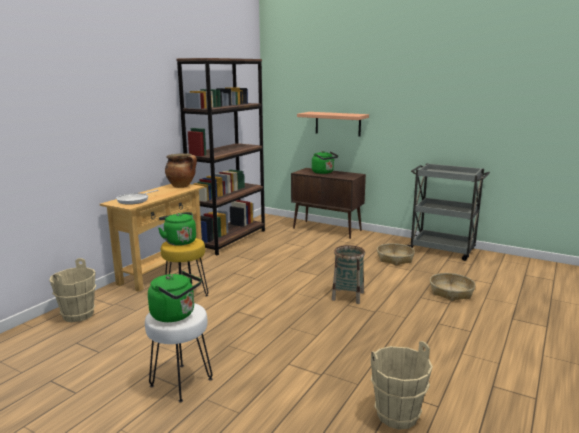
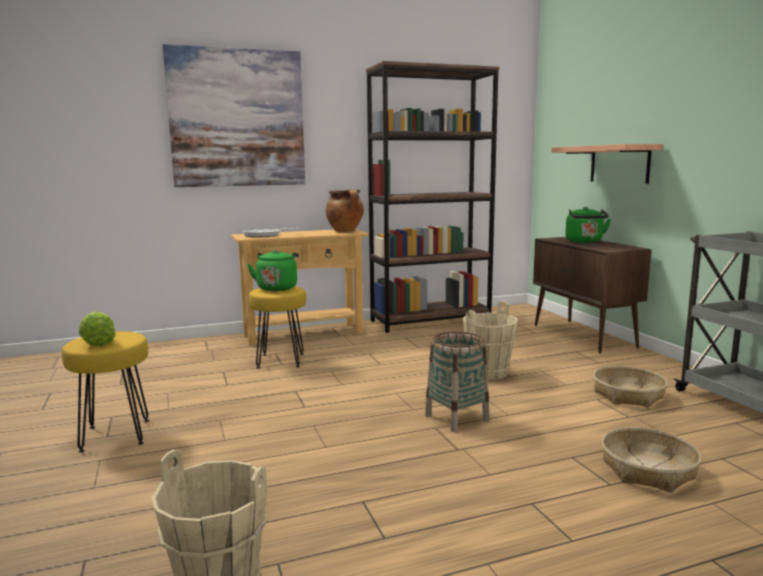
camera: 40 degrees right, 5 degrees down
(79, 315) = (168, 351): beige bucket -> beige bucket (489, 373)
(94, 104) = (237, 118): none -> picture
(175, 315) = (99, 341): green kettle -> lettuce
(181, 383) = (114, 436): white stool -> yellow stool

